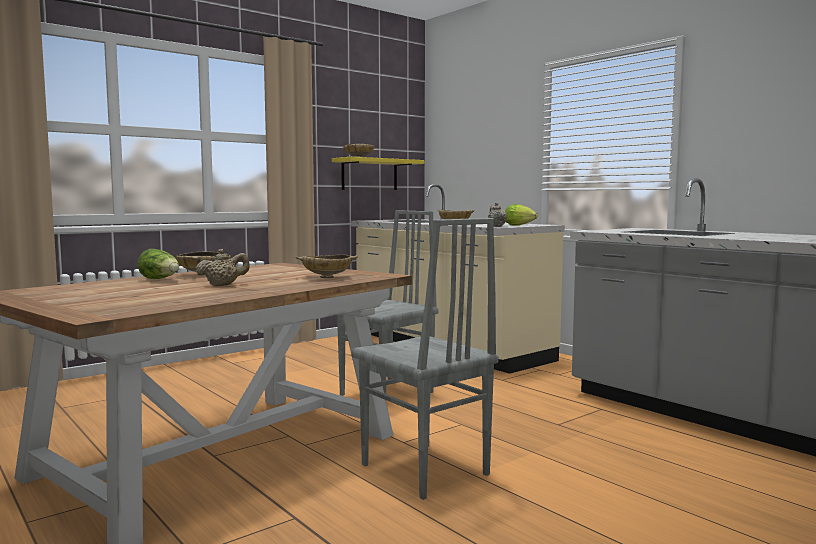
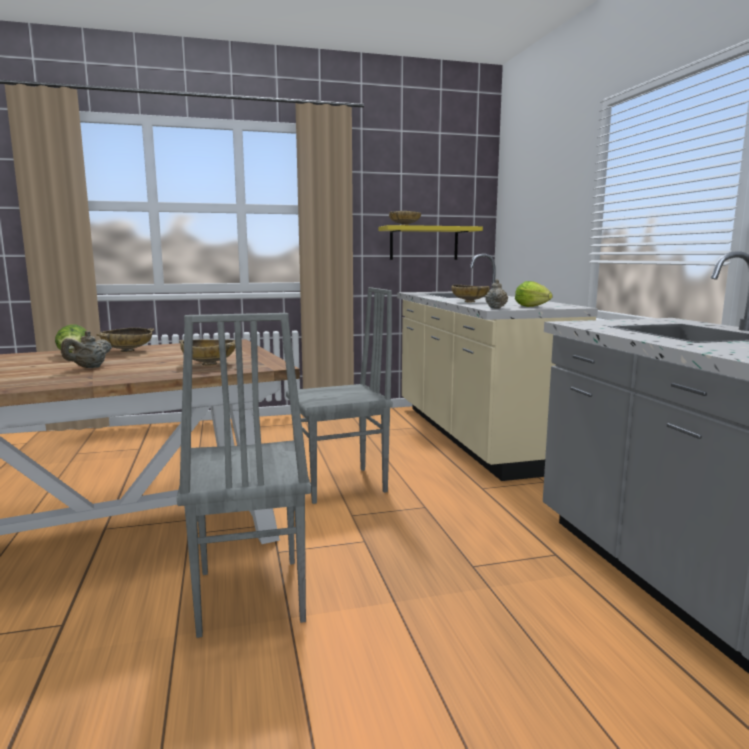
camera: 25 degrees right, 5 degrees up
(223, 285) = (89, 367): beige teapot -> beige teapot turned 120 degrees clockwise

